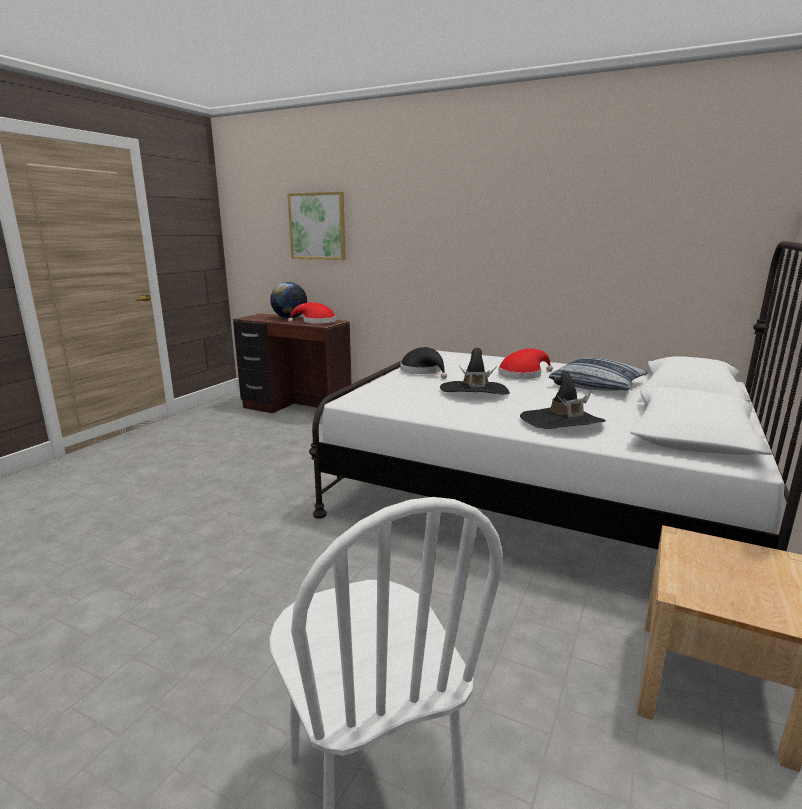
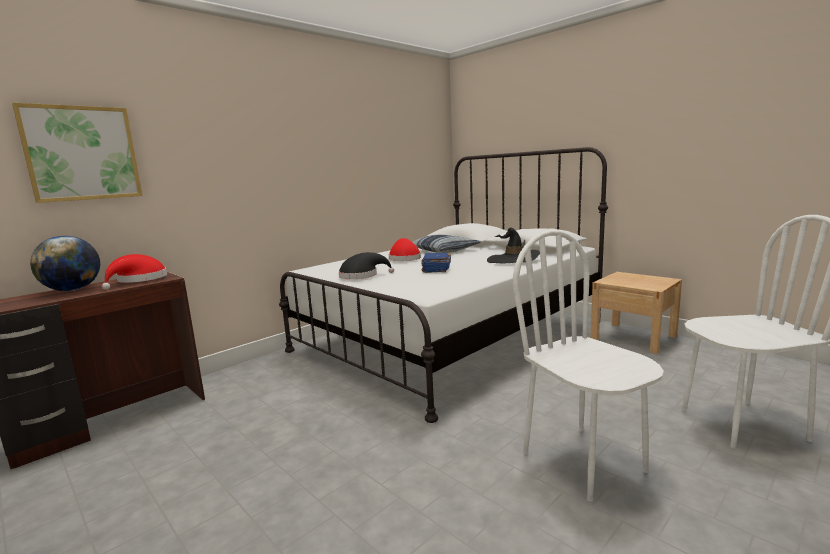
camera: 70 degrees left, 5 degrees down
(255, 612) = (584, 461): none -> white chair
(474, 392) = (436, 269): black hat -> blue book

